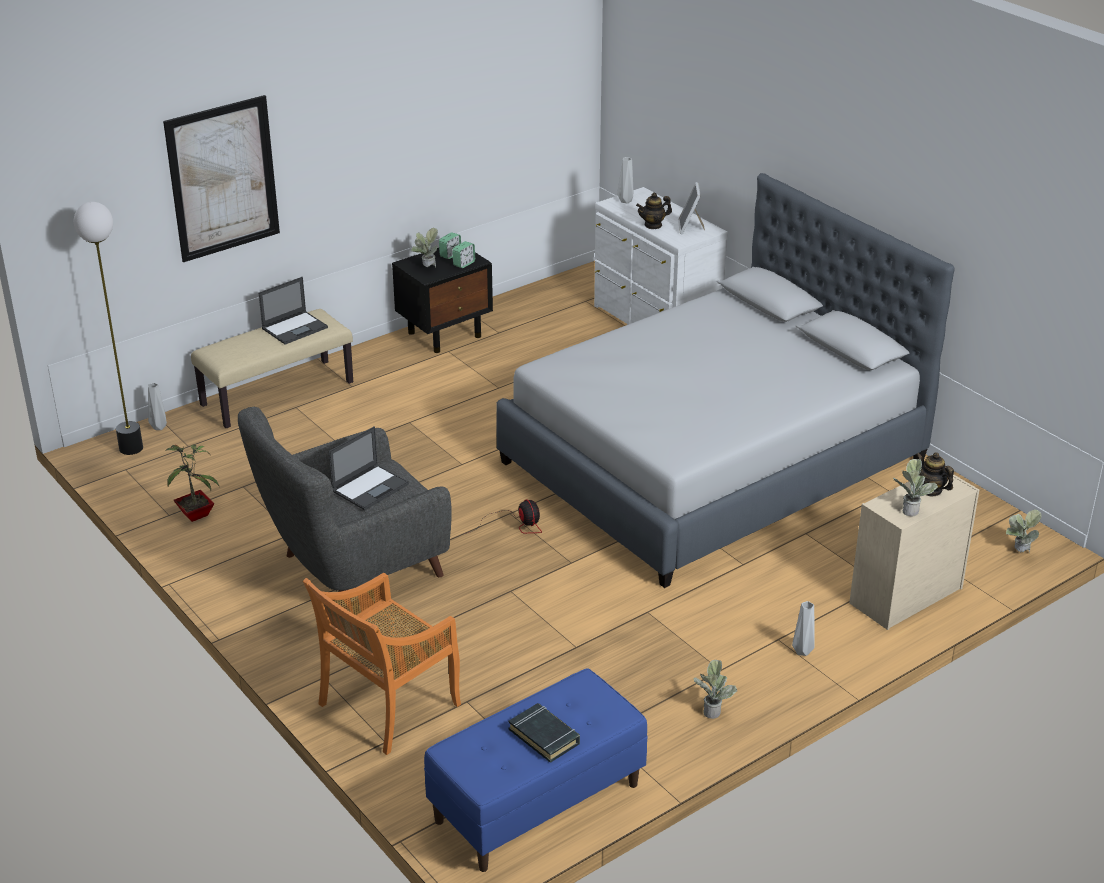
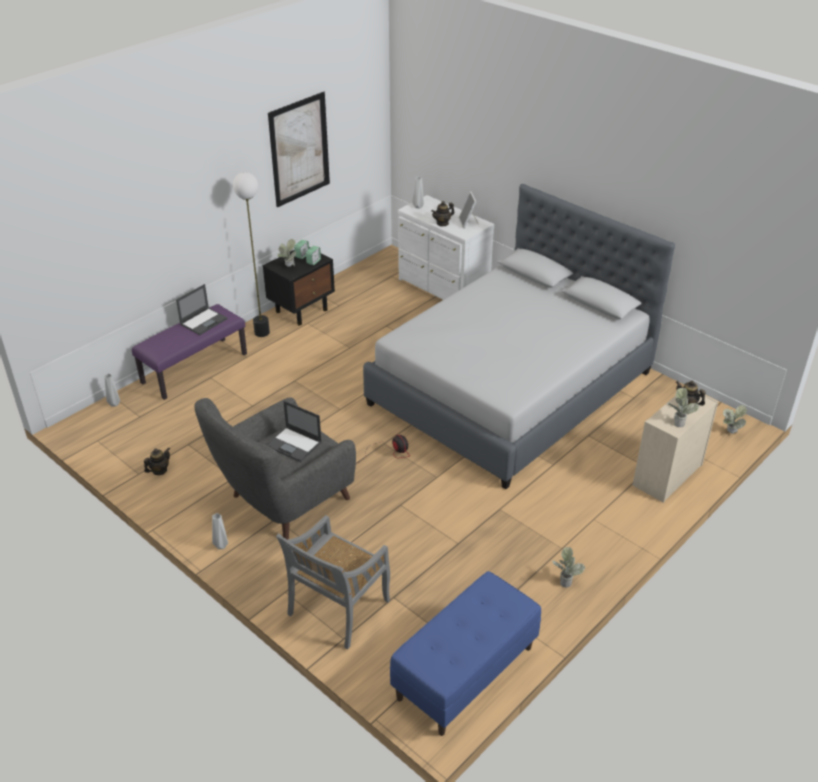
camera: 10 degrees left, 5 degrees up
(131, 448) = (98, 423): floor lamp -> floor lamp (262, 332)
(197, 514) = (159, 470): potted plant -> teapot
(223, 179) = (144, 221): picture -> picture (299, 149)
(277, 393) = (194, 368): beige bench -> purple bench
(370, 487) = (294, 444): laptop -> laptop turned 90 degrees clockwise
(387, 706) = (338, 609): orange chair -> grey chair
(544, 736) = (474, 631): black book -> none
(803, 651) = (612, 526): grey vase -> grey vase (222, 545)

